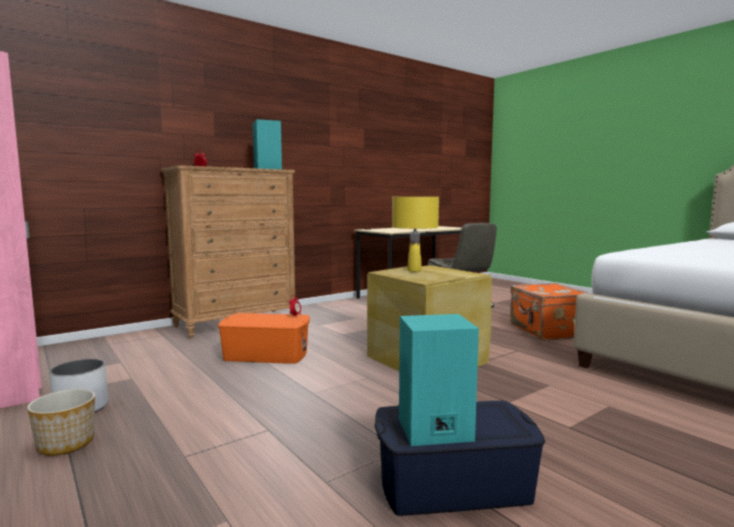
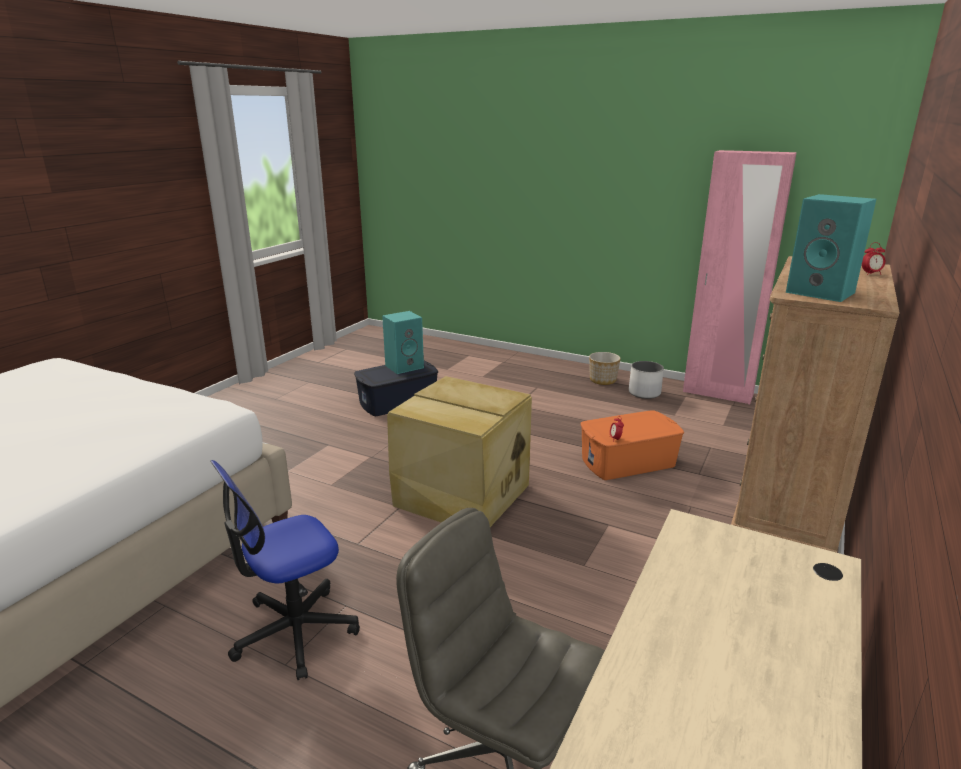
camera: 155 degrees right, 15 degrees up
(414, 270) = (479, 400): yellow table lamp -> none
(548, 331) = (294, 631): orange suitcase -> office chair

